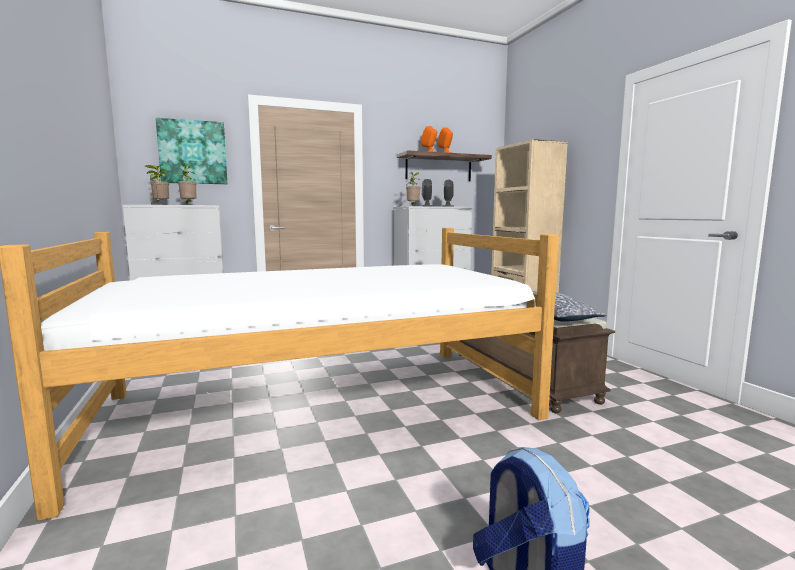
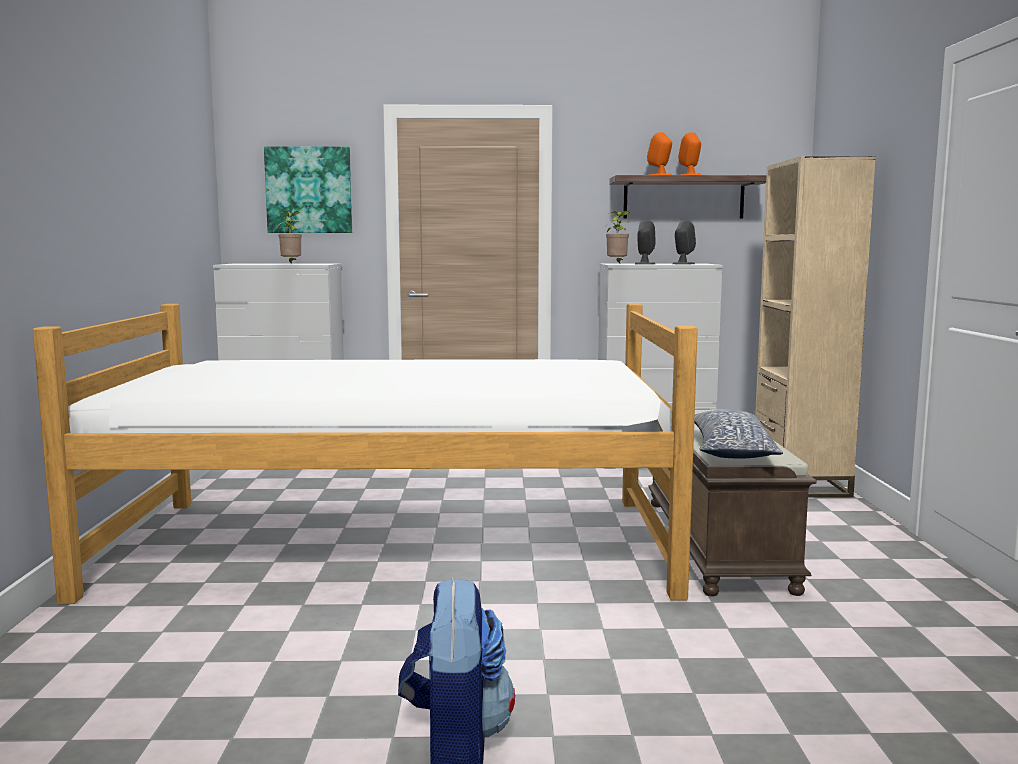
camera: 20 degrees right, 0 degrees up
(160, 204) = (260, 263): potted plant -> none

